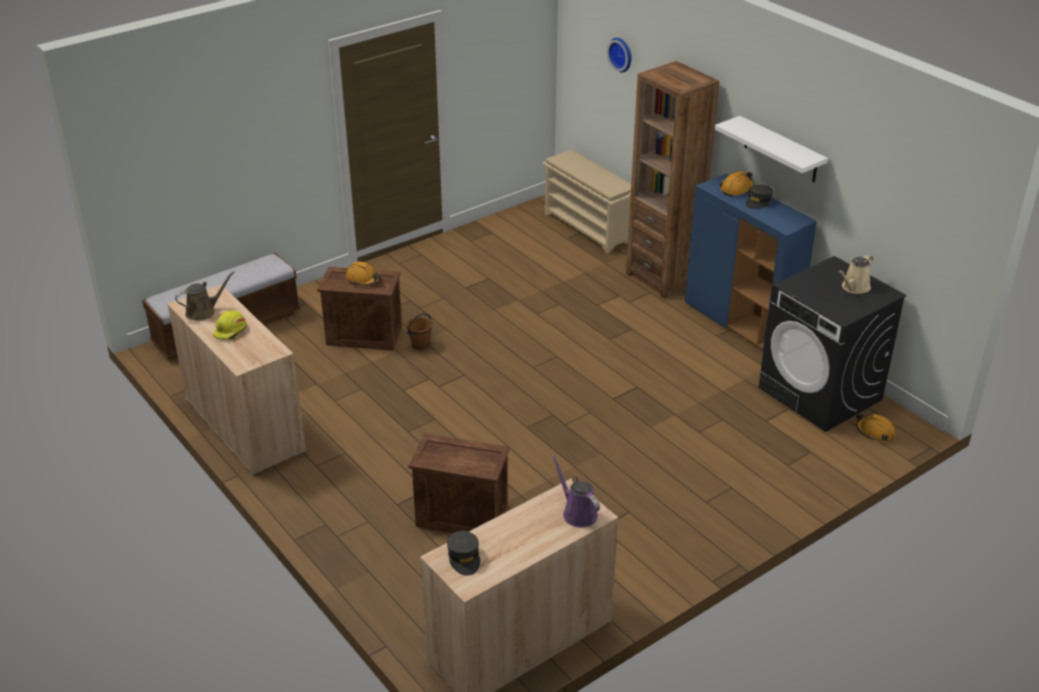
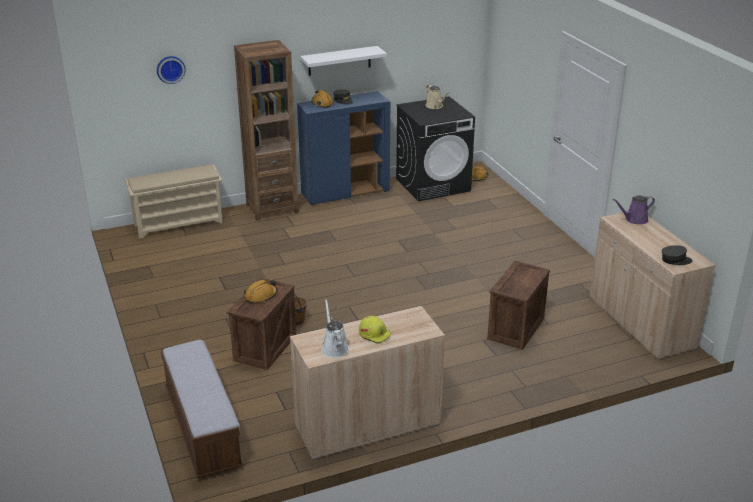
camera: 75 degrees left, 5 degrees down
(203, 312) = (334, 347): brown watering can -> white watering can

